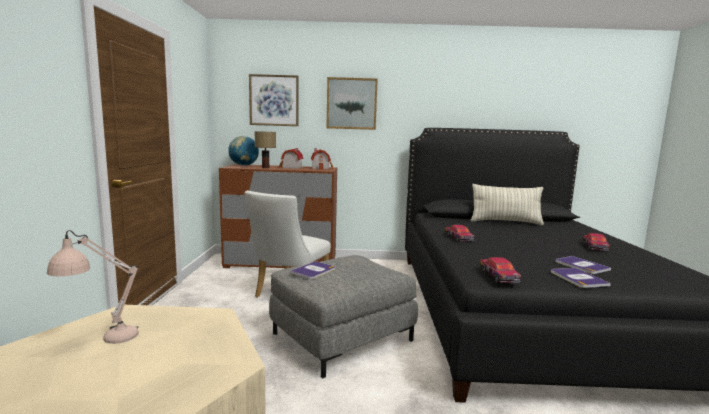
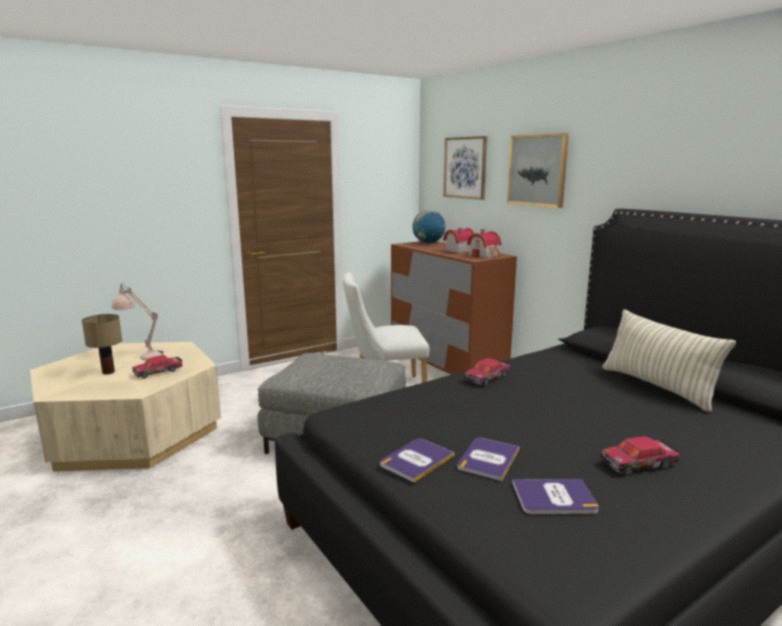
camera: 55 degrees right, 5 degrees up
(265, 168) = (429, 248): table lamp -> table lamp (108, 372)
(313, 271) = (315, 361): book -> book (554, 498)
(499, 275) = (353, 417): toy car -> toy car (158, 372)

